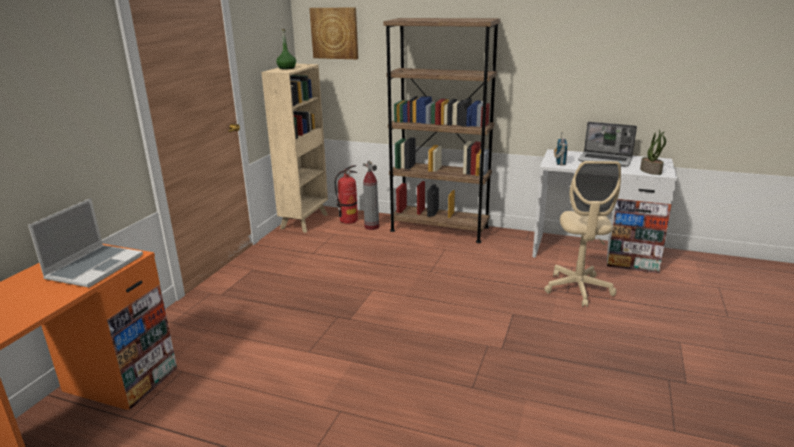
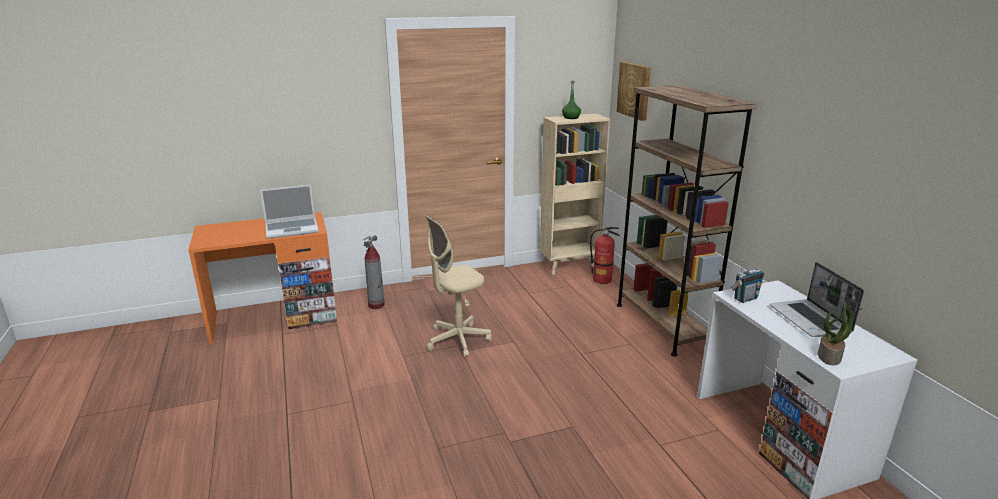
camera: 50 degrees right, 0 degrees up
(371, 227) = (609, 294): fire extinguisher -> fire extinguisher (376, 305)
(578, 289) = (677, 450): beige office chair -> beige office chair (458, 340)

